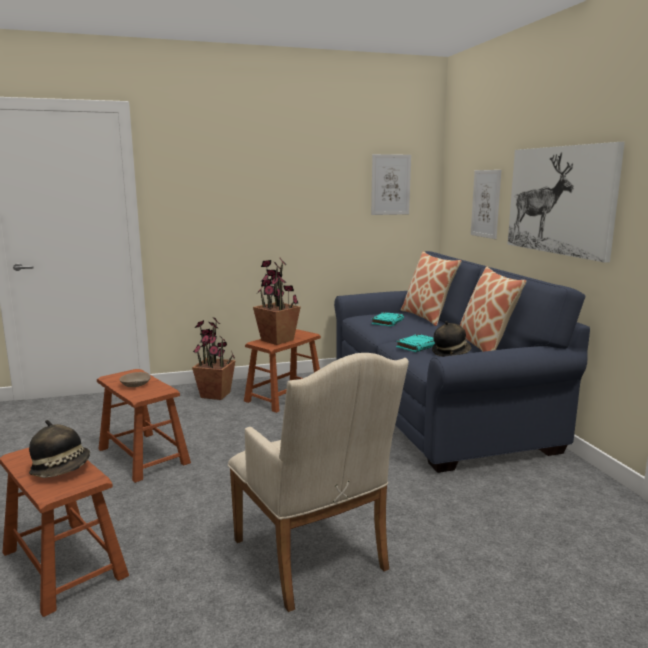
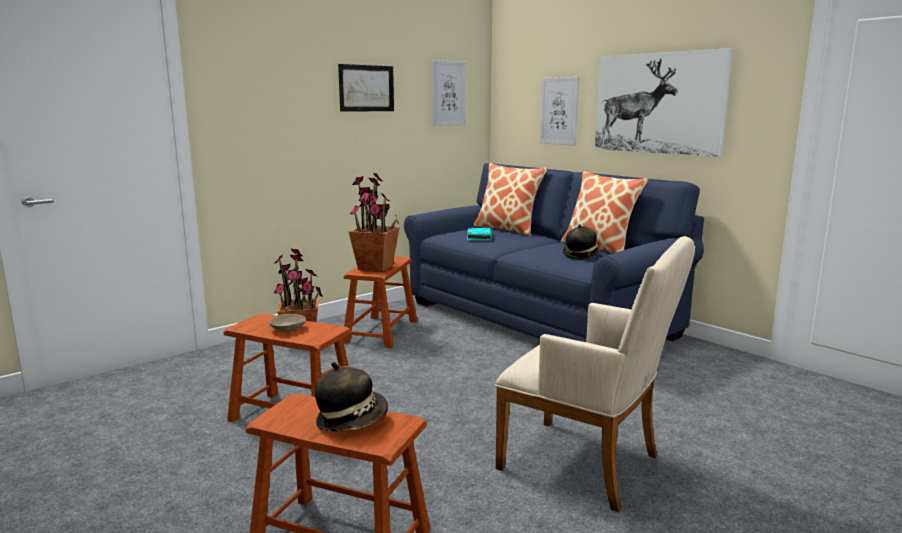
camera: 25 degrees left, 0 degrees up
(301, 181) = (366, 88): none -> picture
(417, 346) = (543, 254): turquoise book -> none

